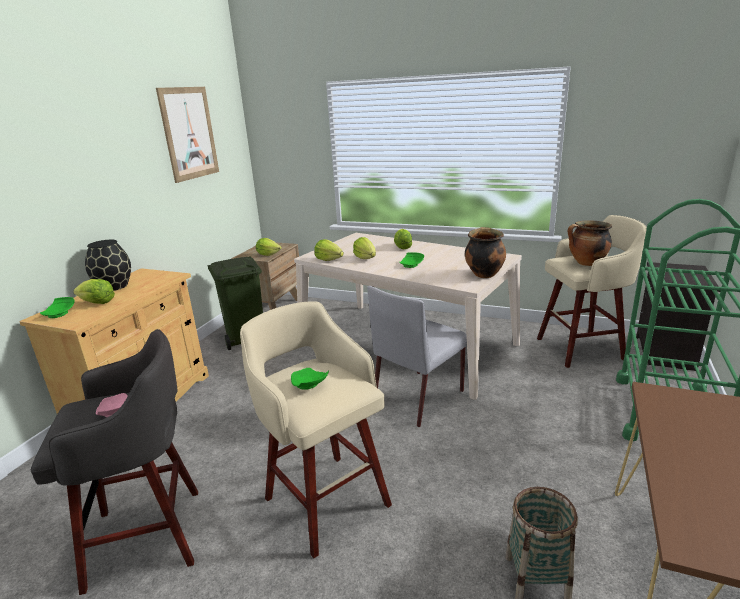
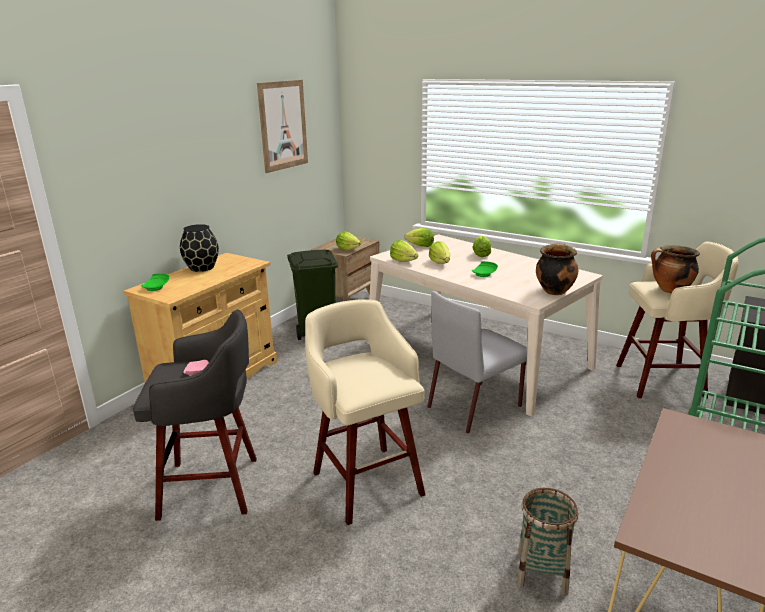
camera: 10 degrees right, 0 degrees up
(97, 303) = (187, 281): lettuce -> lettuce (420, 246)
(308, 385) = (359, 373): green plate -> none

